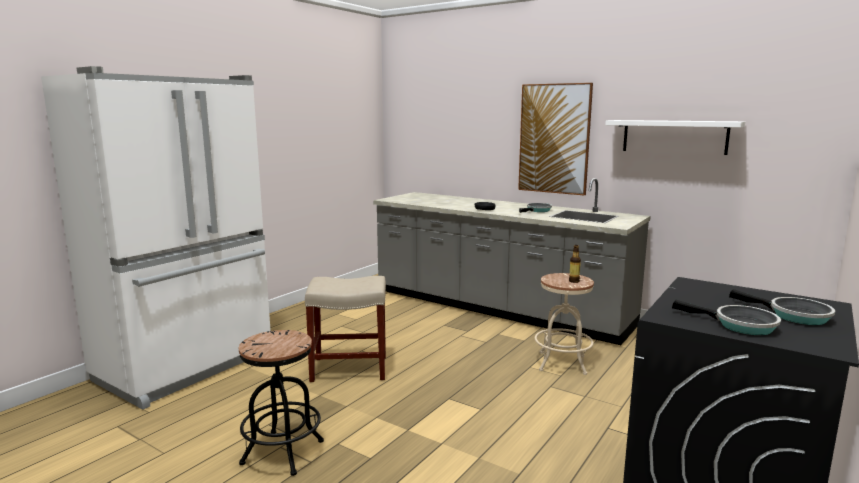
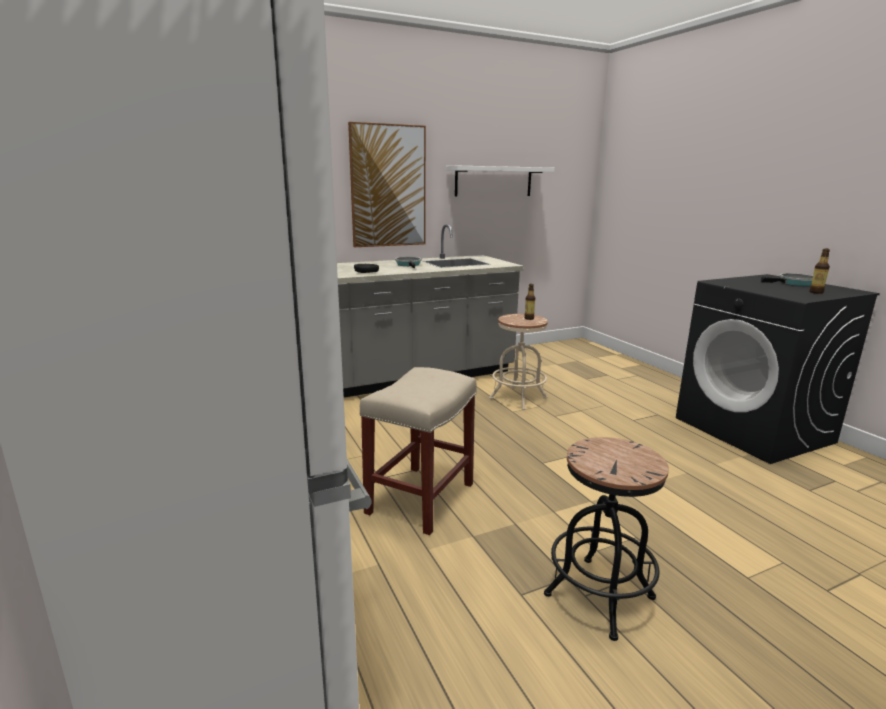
camera: 60 degrees left, 5 degrees up
(739, 325) = (816, 292): frying pan -> bottle

